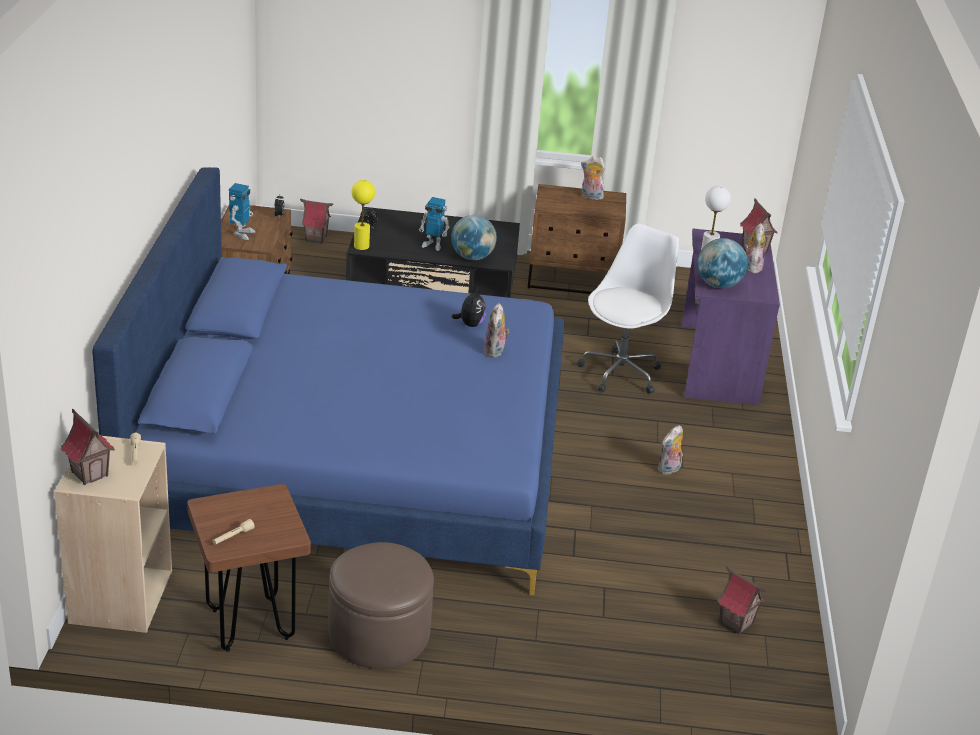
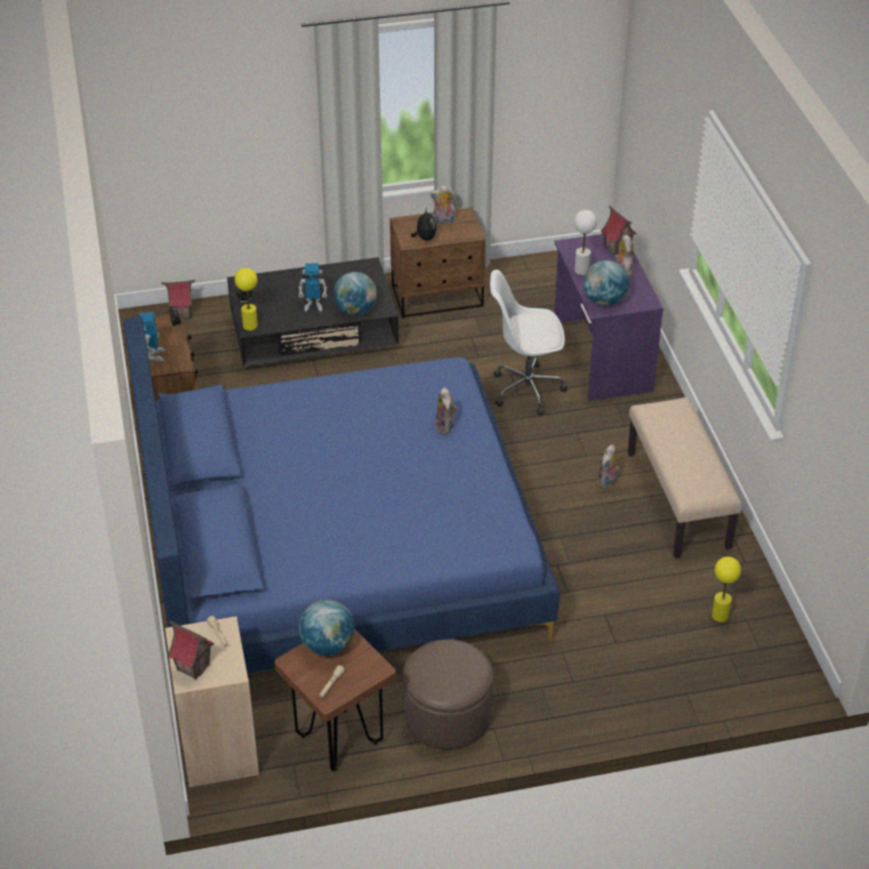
camera: 15 degrees left, 10 degrees up
(252, 502) = (328, 645): none -> globe
(470, 324) = (410, 403): plush toy -> plush toy (425, 238)
(621, 373) = (525, 390): white office chair -> white office chair turned 105 degrees counterclockwise
(736, 623) = (720, 616): toy house -> yellow table lamp
(740, 505) = (679, 500): none -> beige bench

